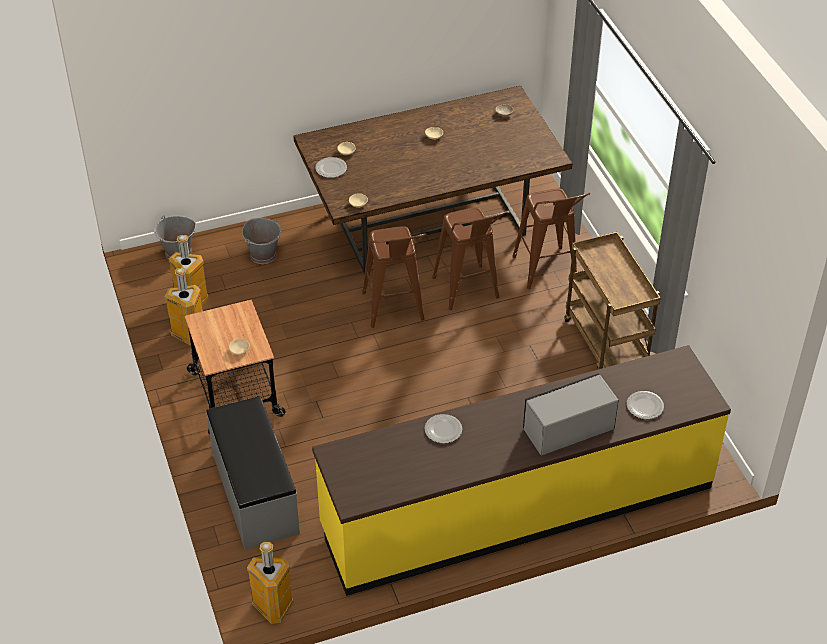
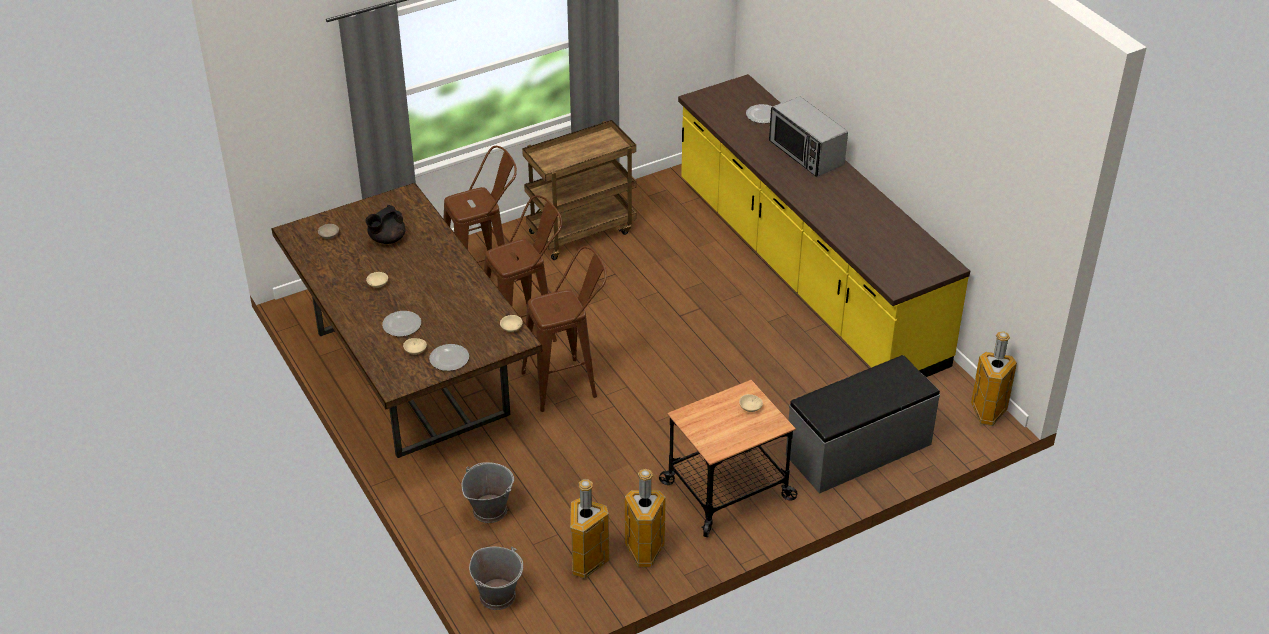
camera: 100 degrees left, 5 degrees down
(443, 429) = (837, 222): plate -> plate (401, 325)
(492, 143) = (387, 239): none -> black teapot

